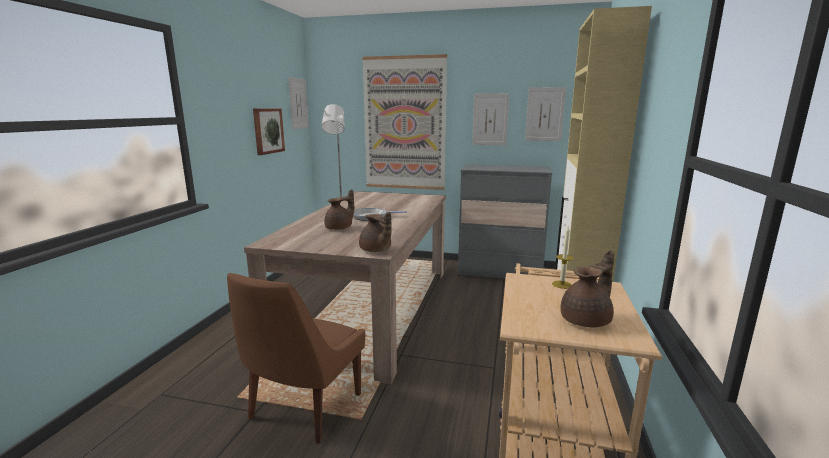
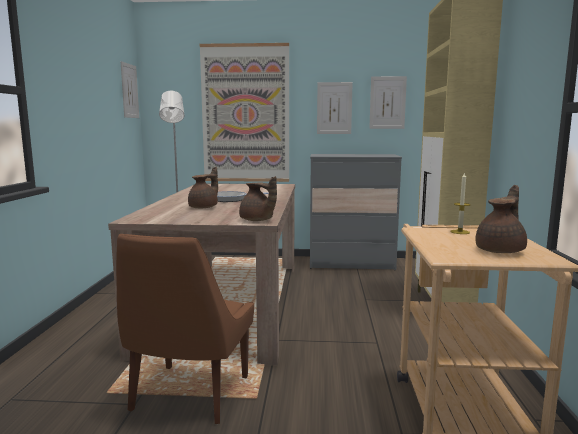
camera: 10 degrees left, 5 degrees down
(268, 130) = (102, 115): picture -> none

